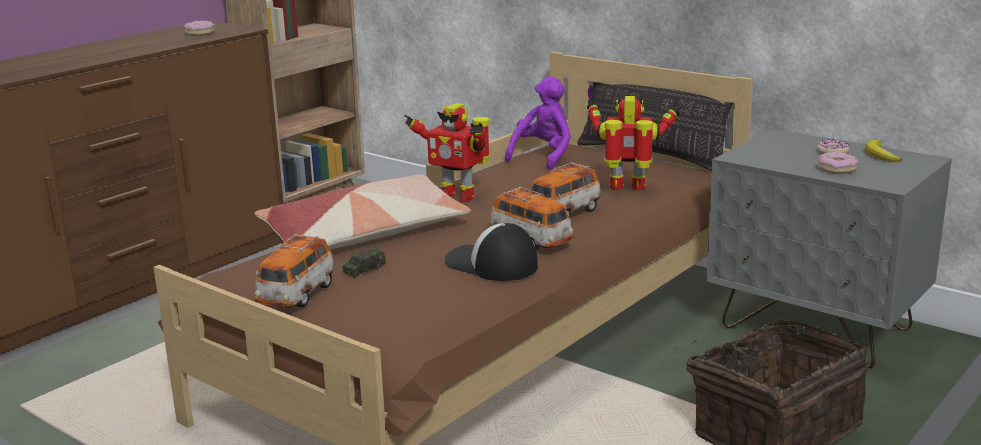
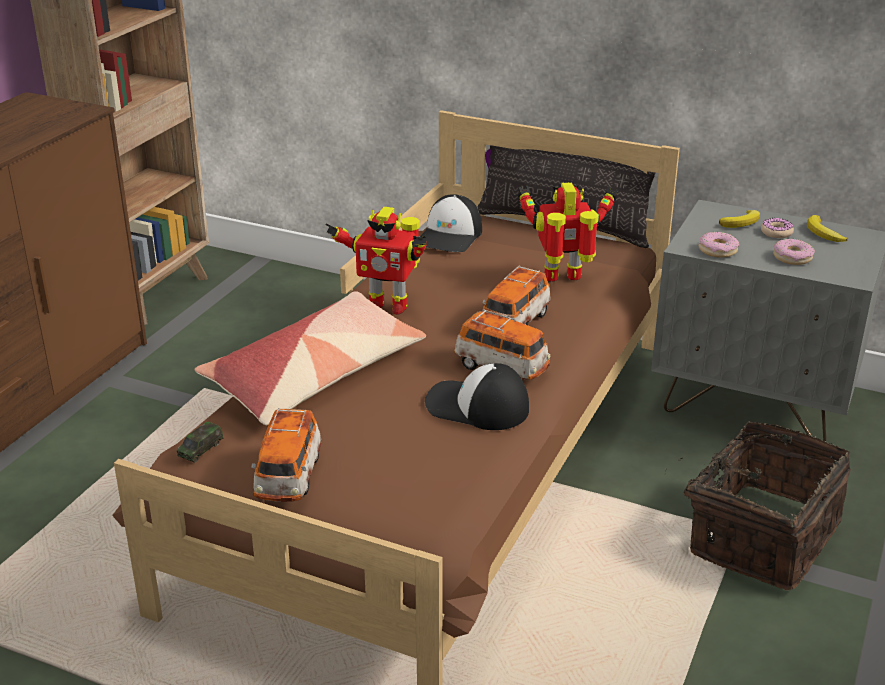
camera: 15 degrees left, 10 degrees up
(200, 33) = (34, 120): donut -> donut (717, 250)
(364, 270) = (343, 430): toy car -> toy car (201, 449)
(543, 156) = (450, 236): purple plush toy -> cap
(802, 144) = (741, 222): none -> banana

